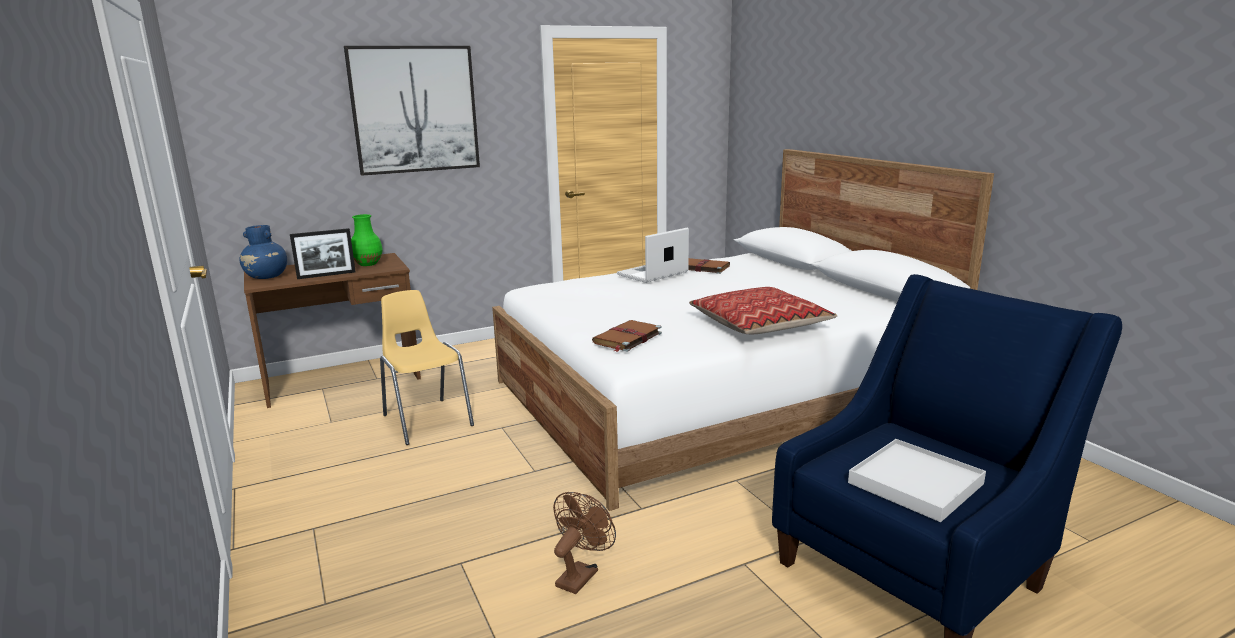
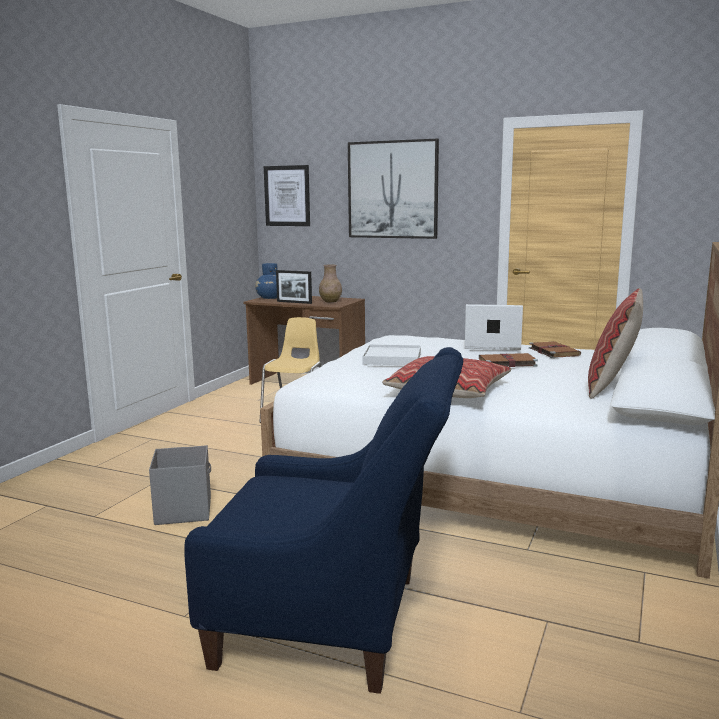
camera: 50 degrees right, 5 degrees down
(245, 123) = (287, 196): none -> picture
(368, 264) = (331, 301): green vase -> brown vase
(580, 574) = (184, 510): brown fan -> grey storage box
(627, 338) = (337, 371): brown book -> brown book (506, 363)
(825, 285) = (612, 387): none -> pillow
(915, 483) = (274, 510): white tray -> white tray (392, 358)

